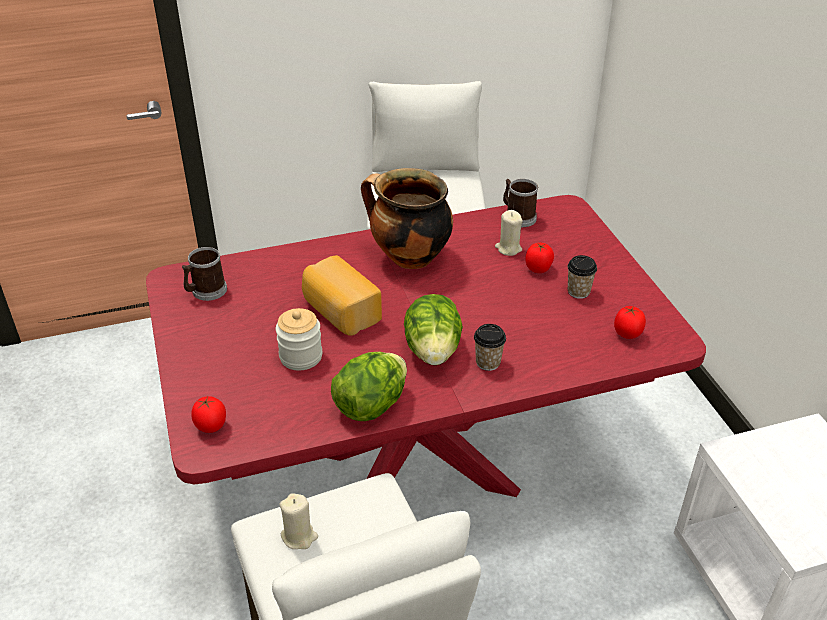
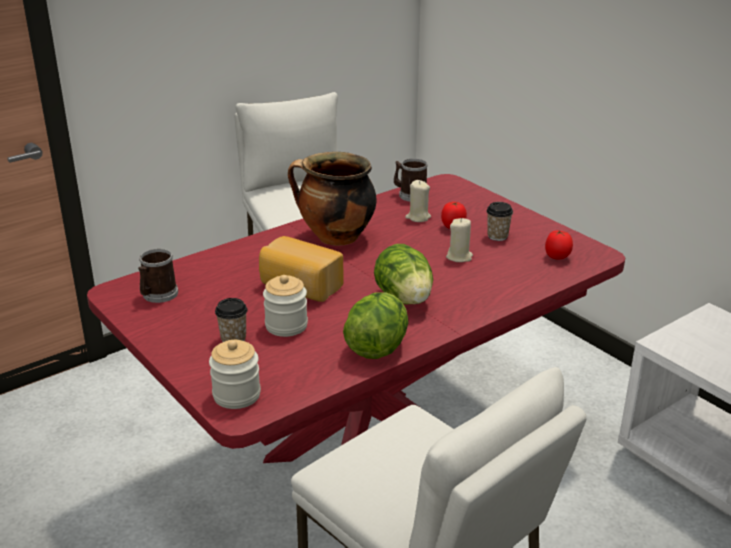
camera: 20 degrees left, 10 degrees down
(211, 427) = (236, 395): tomato -> jar
(299, 536) = (367, 467): beige candle -> beige candle (459, 257)
(488, 362) = (457, 297): cup -> cup (233, 339)

